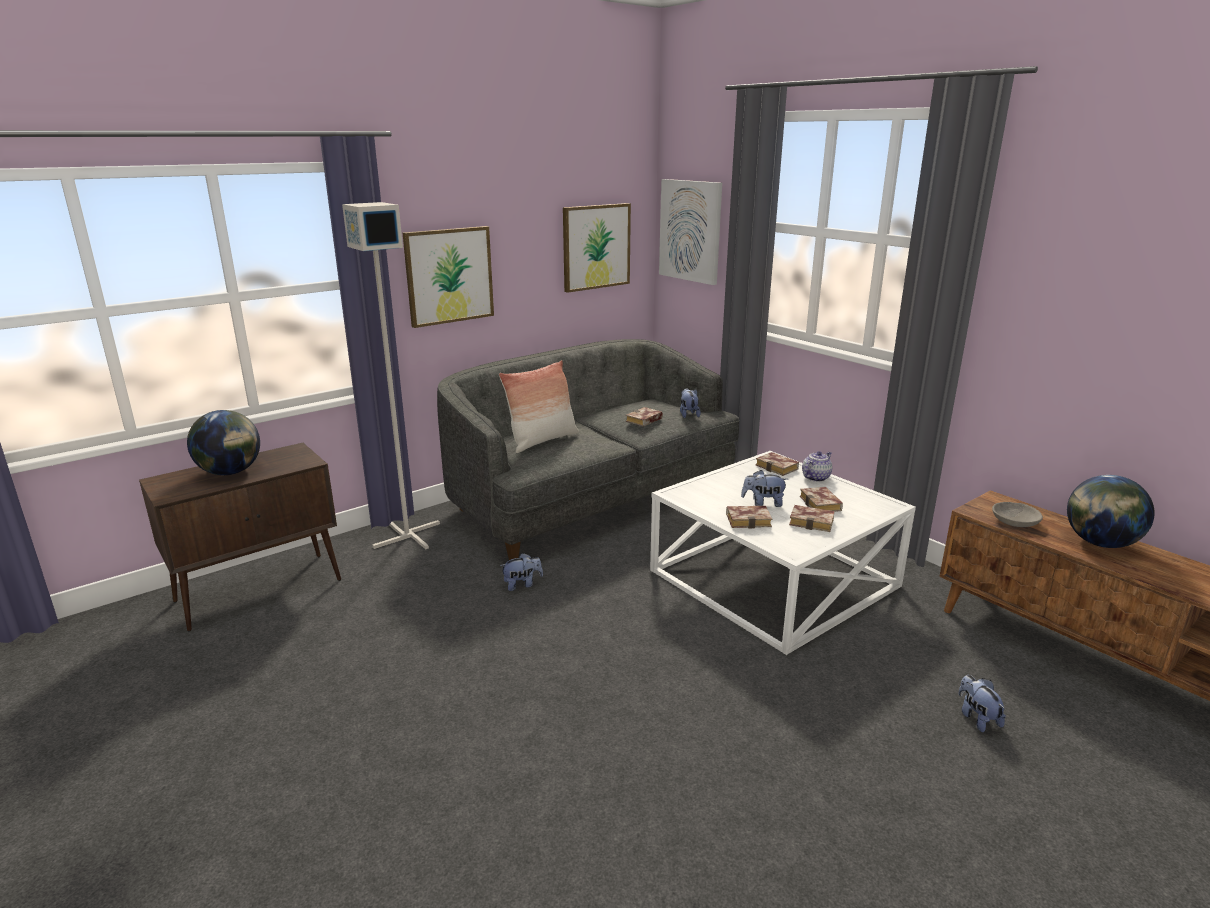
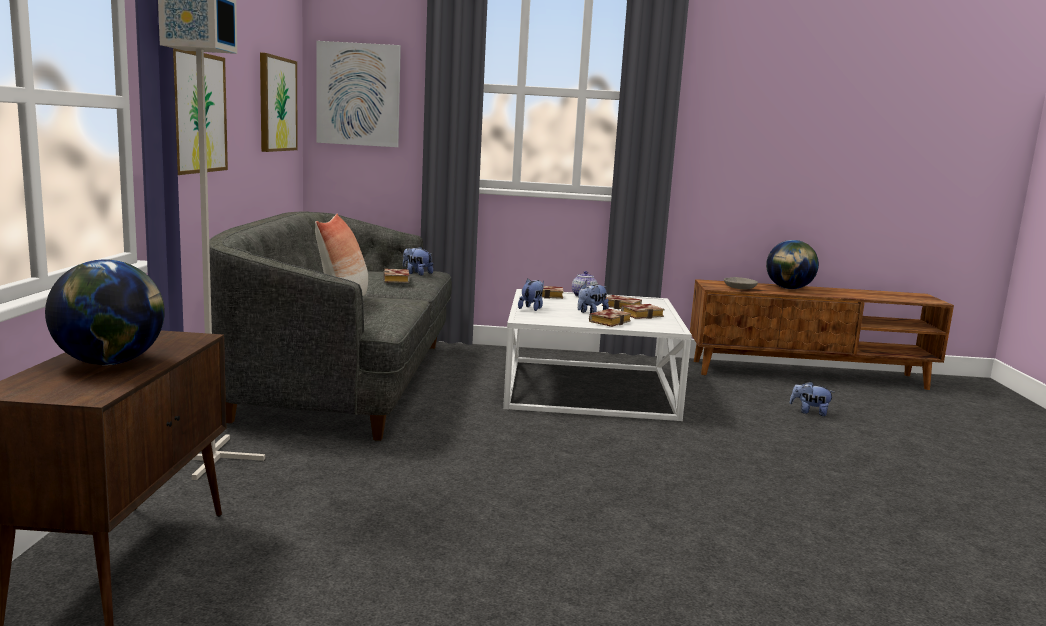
camera: 50 degrees left, 10 degrees down
(522, 584) = (426, 450): plush toy -> plush toy (532, 308)

